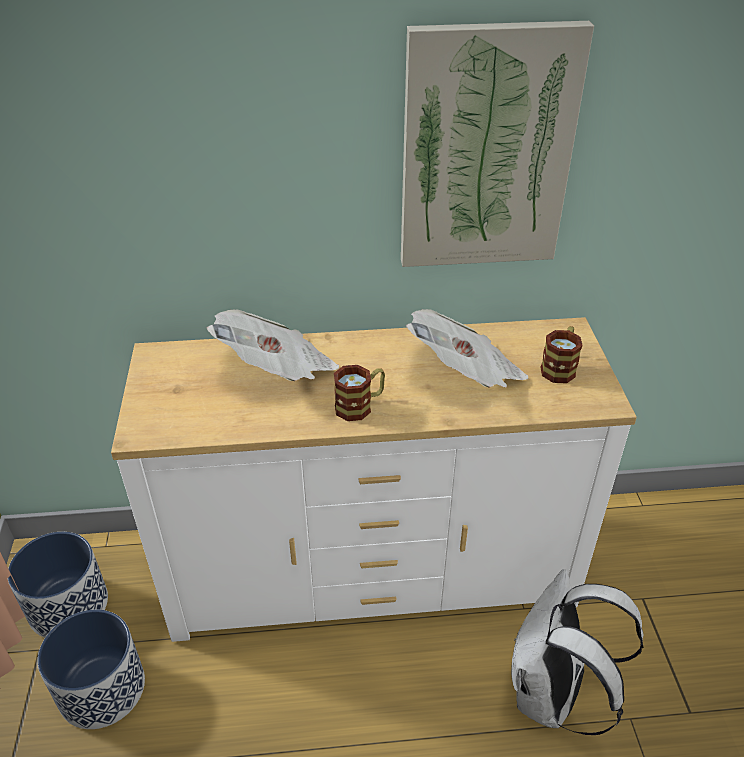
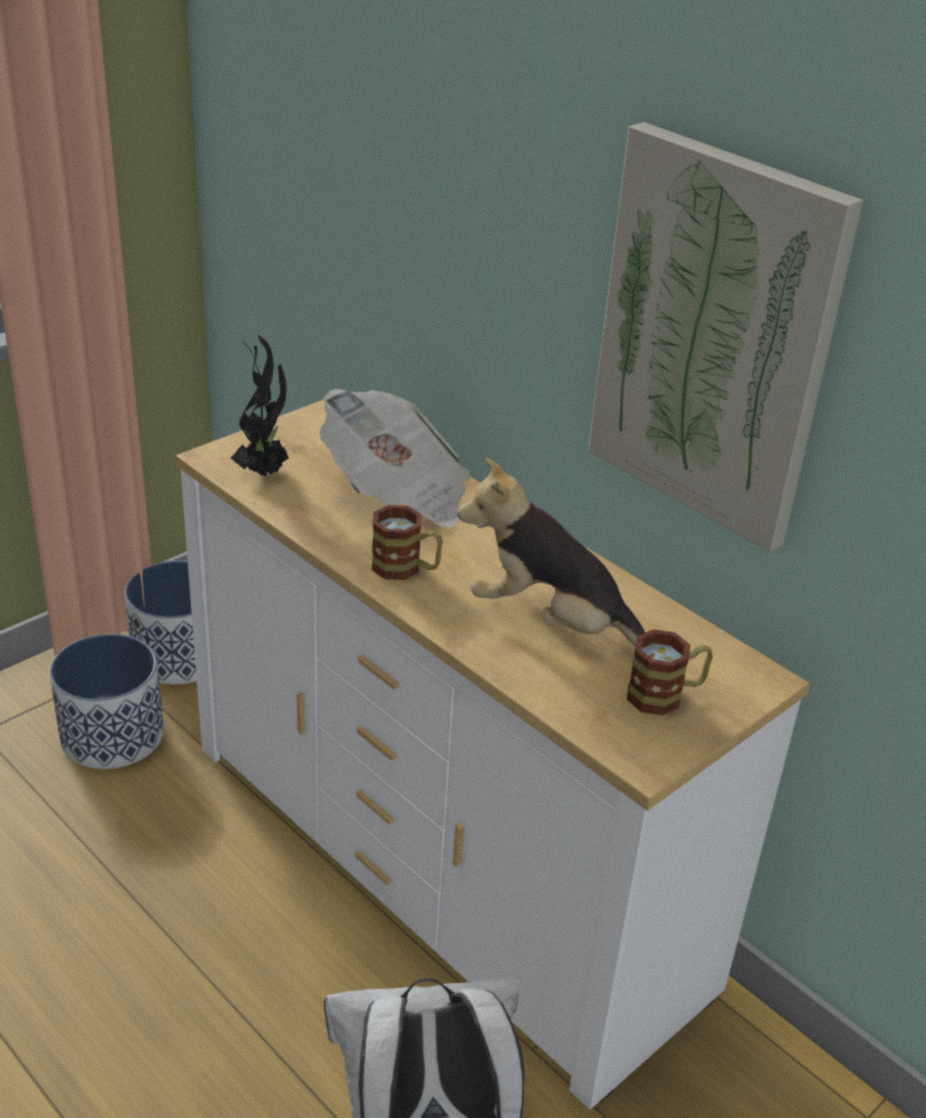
camera: 50 degrees right, 5 degrees down
(187, 417) = (264, 472): none -> potted plant
(466, 375) = (552, 623): newspaper -> plush toy

